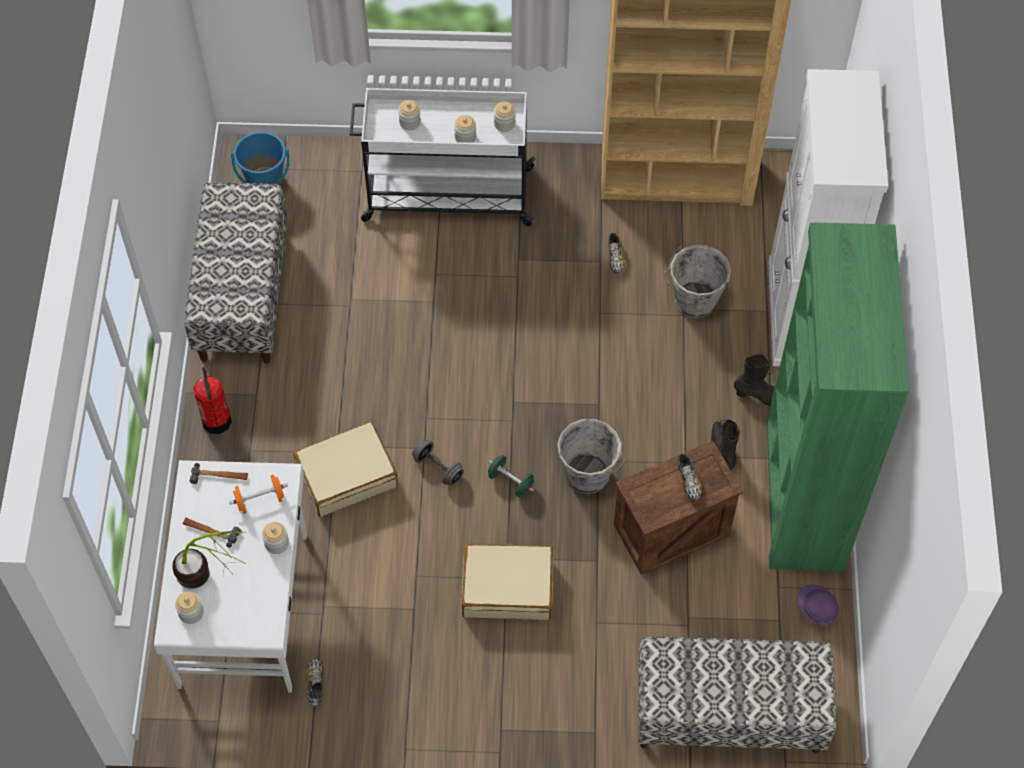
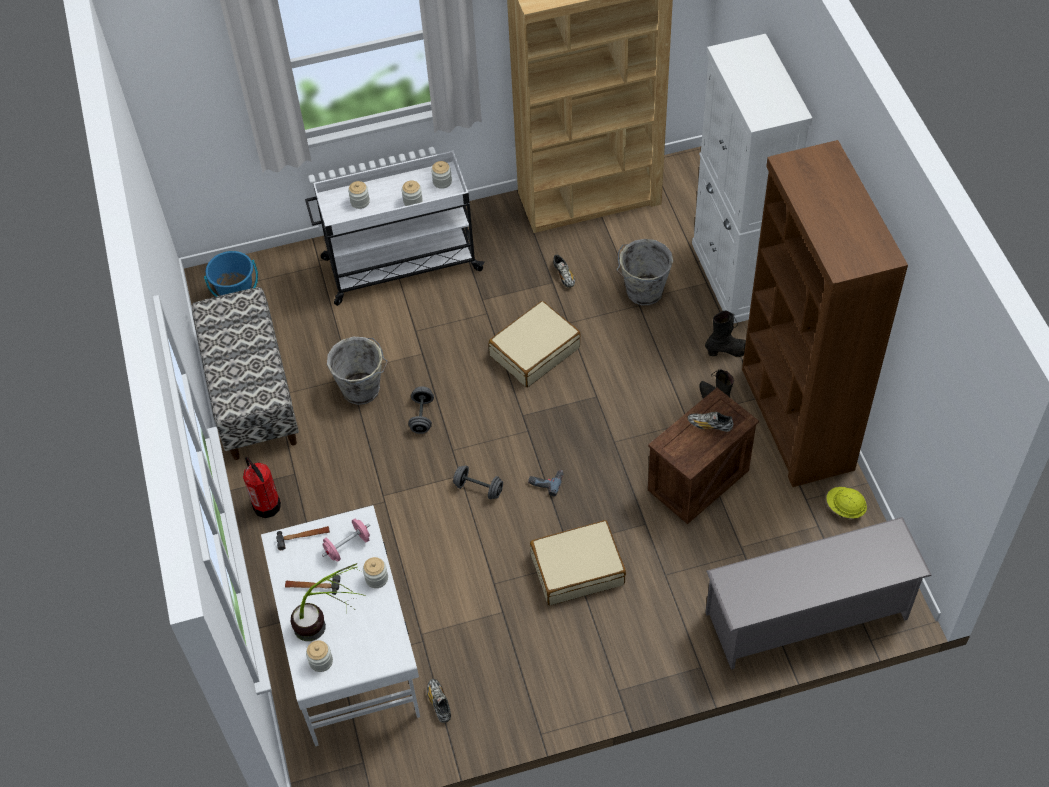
camera: 15 degrees left, 5 degrees down
(260, 500) = (347, 546): orange dumbbell -> pink dumbbell
(346, 475) = (400, 518): beige suitcase -> beige suitcase (534, 351)
(408, 371) = (422, 416): none -> grey dumbbell
(511, 482) = (546, 481): green dumbbell -> power drill
(589, 476) = (611, 456): grey bucket -> grey bucket (362, 390)
(688, 481) = (709, 425): shoe -> shoe turned 135 degrees clockwise
(728, 714) = (807, 616): bench -> grey shoe rack
(802, 495) = (796, 419): green bookcase -> brown bookcase
(816, 609) = (845, 508): purple hard hat -> yellow hard hat

